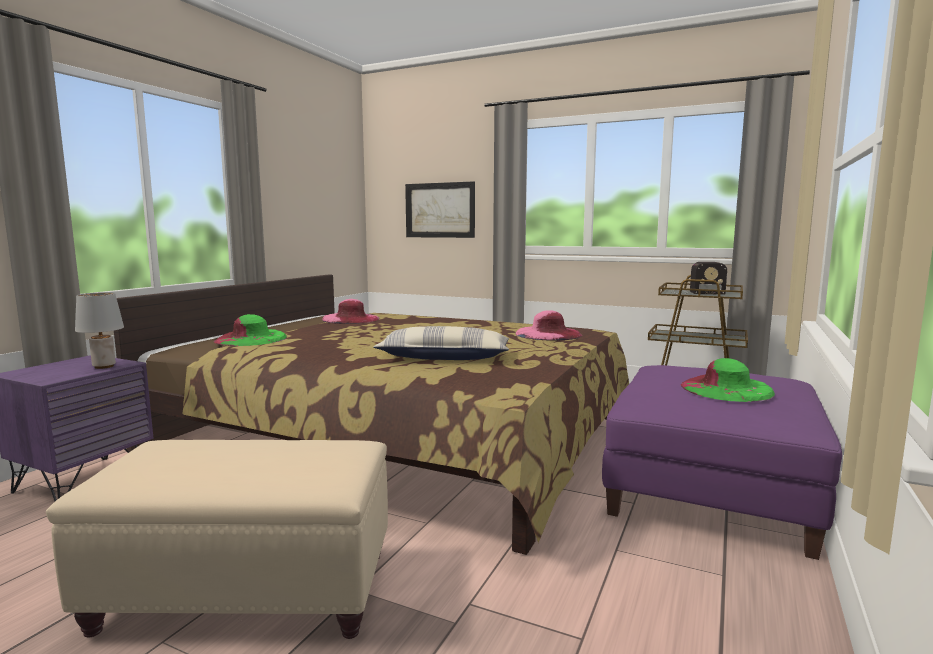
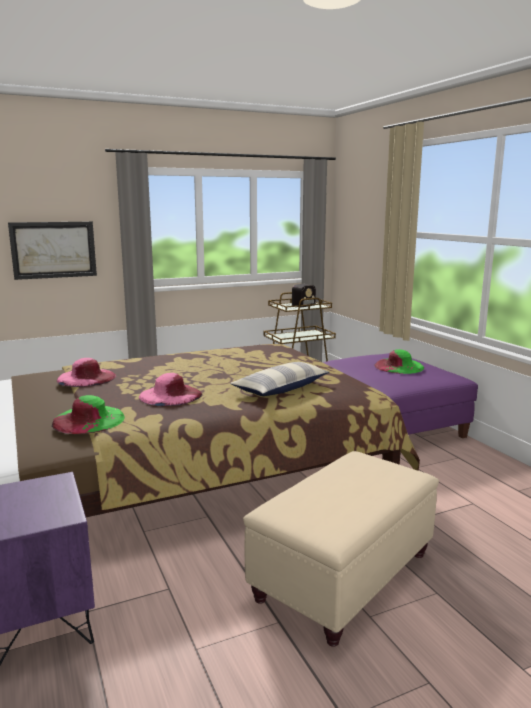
camera: 50 degrees left, 5 degrees up
(105, 366) = (56, 489): grey table lamp -> none
(548, 334) = (268, 354): pink hat -> pink hat (170, 395)

